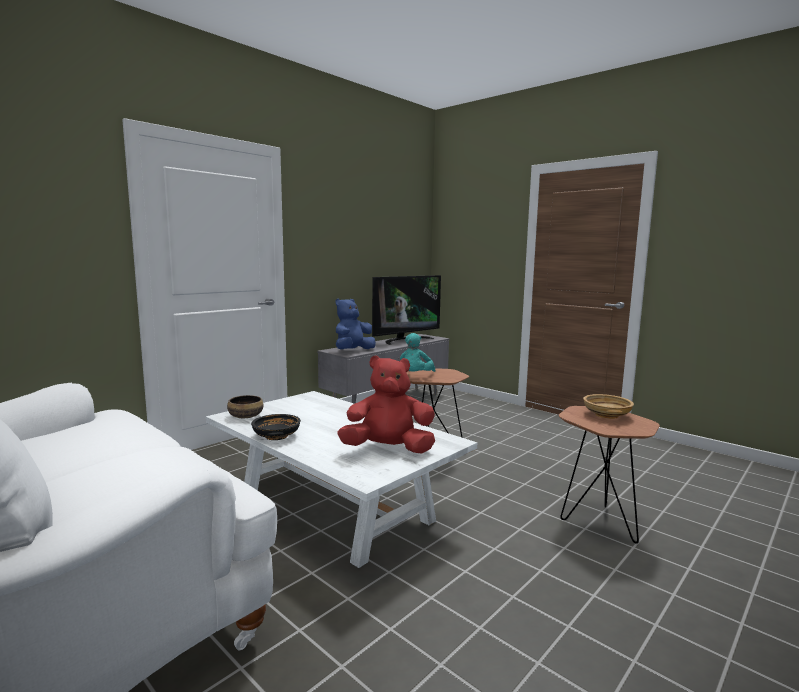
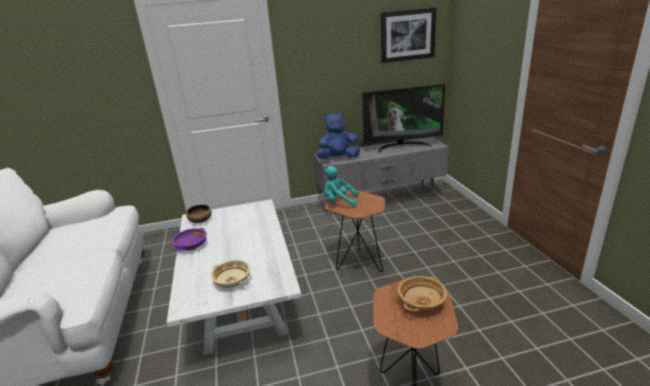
camera: 35 degrees right, 15 degrees up
(276, 436) = (191, 246): black bowl -> purple bowl
(388, 449) = (233, 281): red plush toy -> beige bowl
(400, 226) = (407, 35): none -> picture
(415, 375) = (339, 202): turquoise plush toy -> turquoise plush toy turned 45 degrees clockwise

